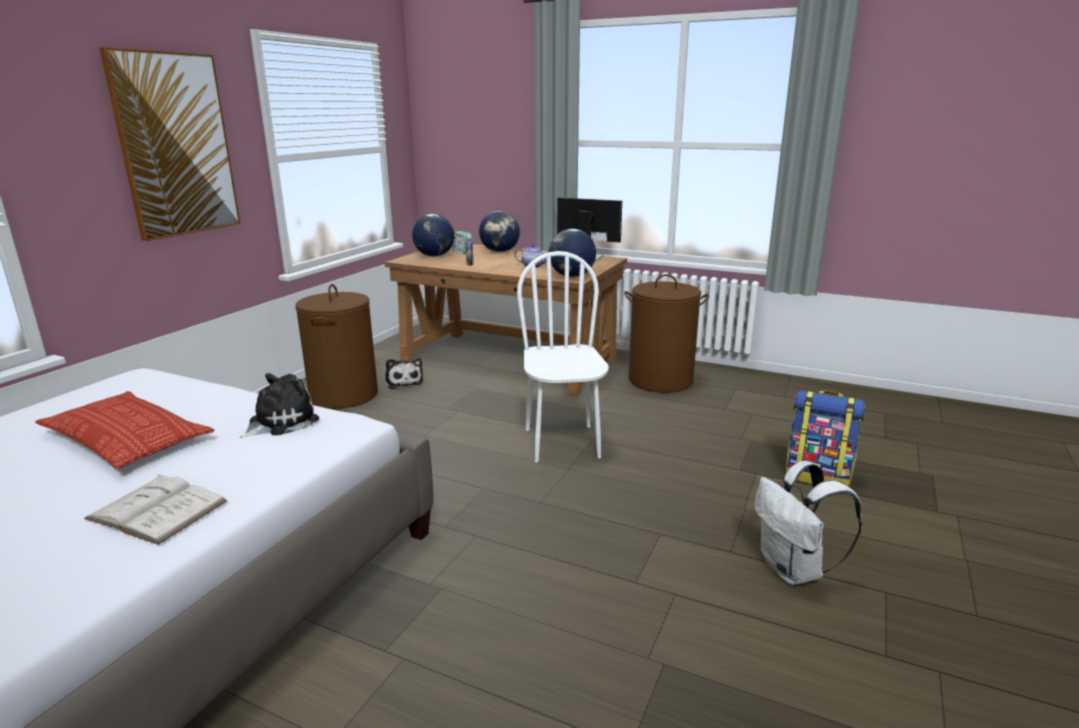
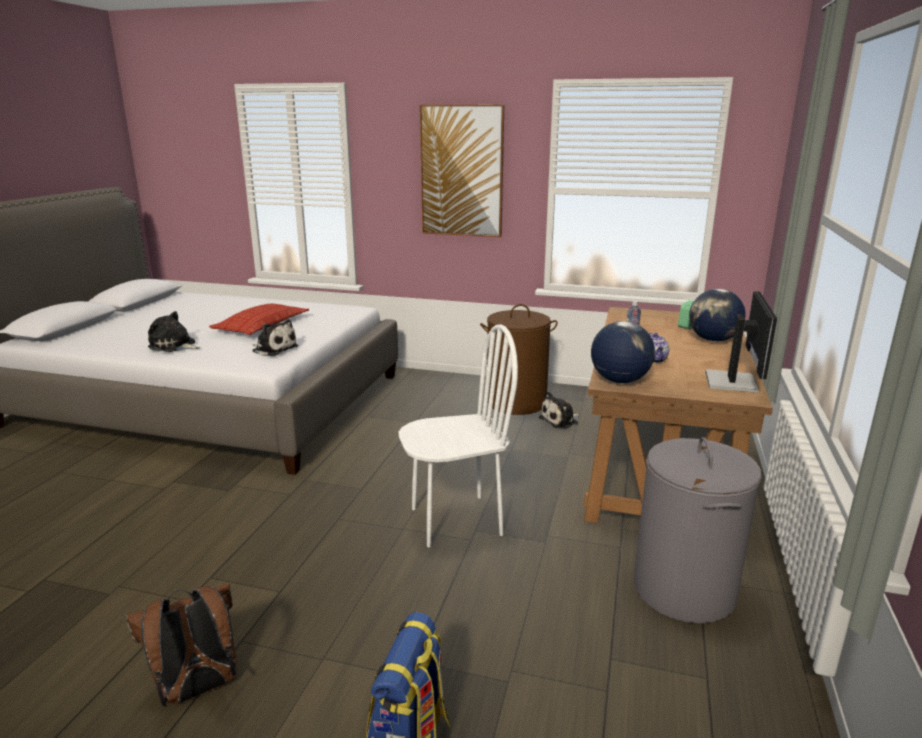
camera: 80 degrees right, 0 degrees up
(157, 510) = (174, 346): white book -> plush toy
(434, 256) = (655, 318): globe -> none
(660, 380) = (684, 590): brown laundry basket -> grey laundry basket
(794, 570) = (197, 689): white backpack -> brown backpack

